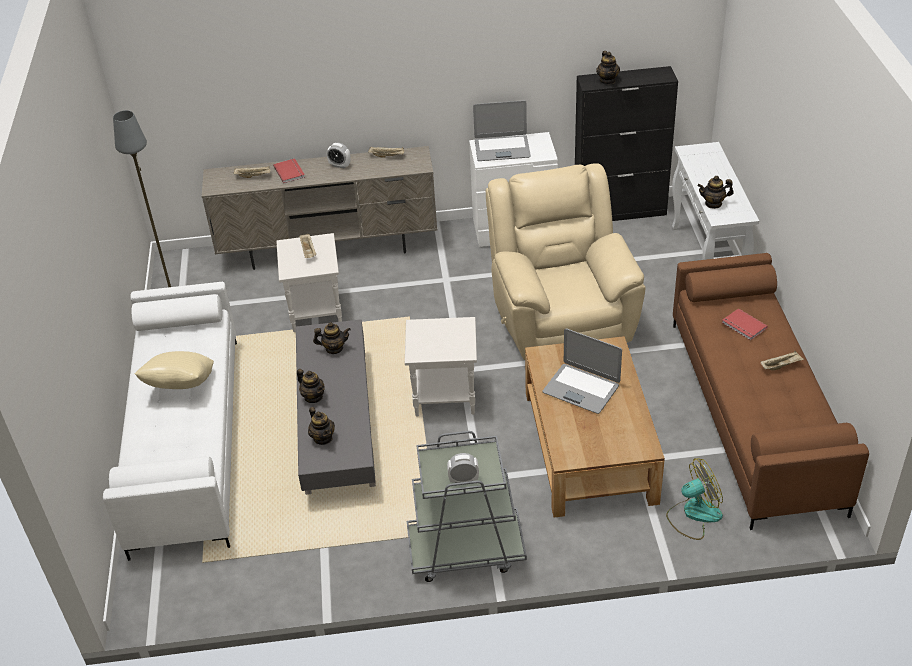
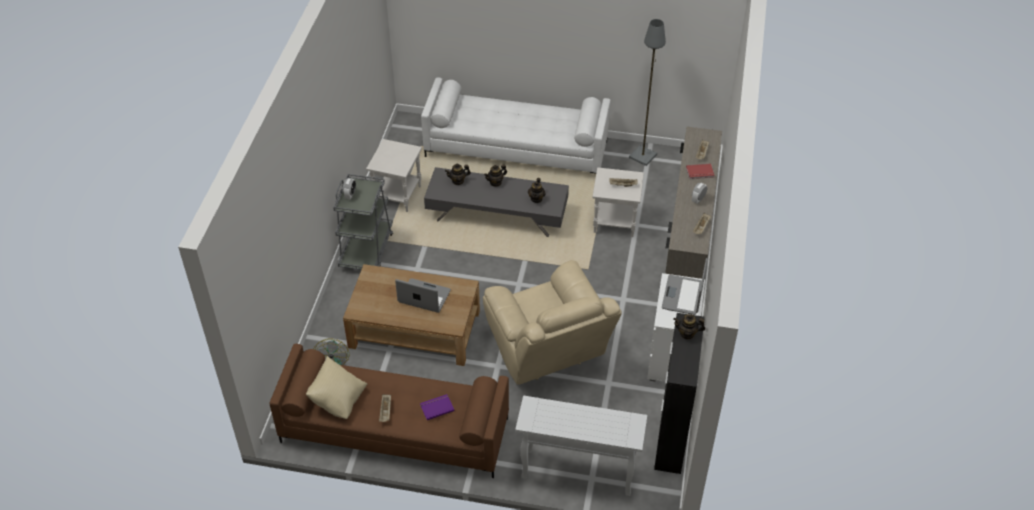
camera: 105 degrees right, 5 degrees up
(180, 387) = (524, 122): beige pillow -> beige pillow (338, 399)
(444, 398) = (496, 269): white side table -> white side table (397, 195)
(561, 317) = (549, 353): beige armchair -> beige armchair turned 60 degrees clockwise
(581, 388) = (424, 297): laptop -> laptop turned 60 degrees clockwise
(713, 203) = (551, 408): teapot -> none
(743, 326) = (436, 407): red book -> purple book

